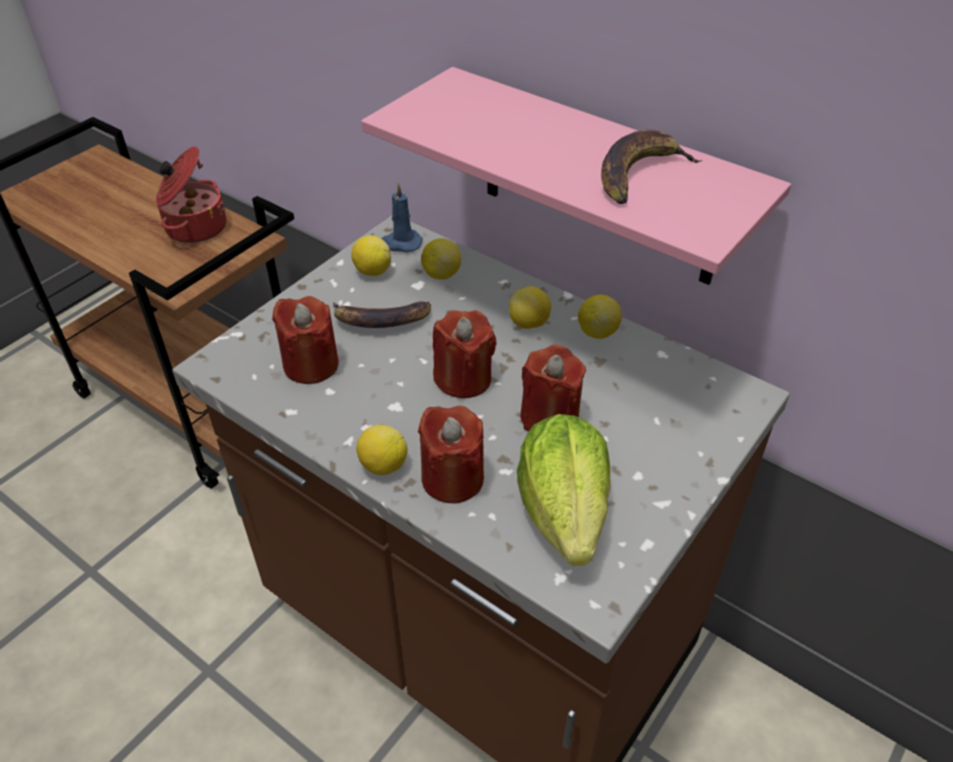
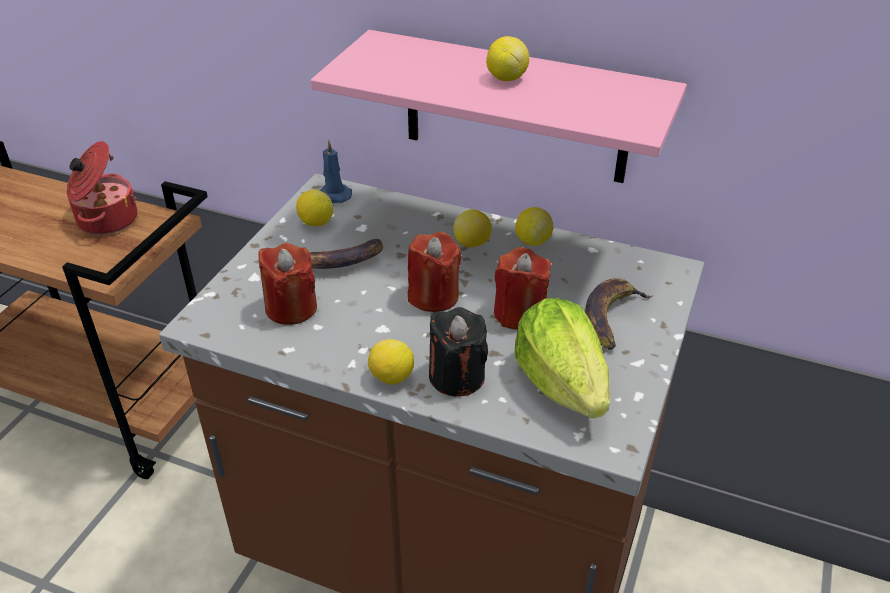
camera: 15 degrees left, 5 degrees down
(441, 274) = (379, 216): lemon -> lemon (506, 78)
(452, 478) = (456, 376): red candle -> black candle
(640, 174) = (567, 91): banana -> banana (611, 317)

